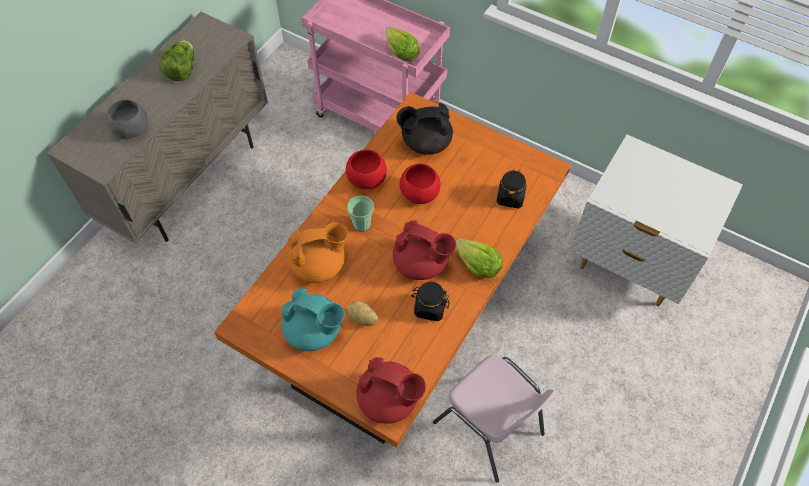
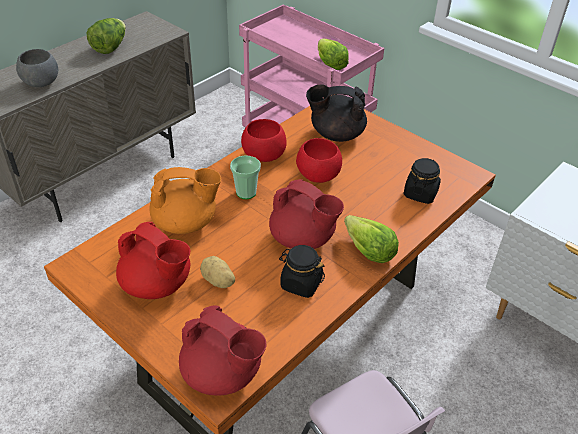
camera: 10 degrees right, 15 degrees down
(314, 331) = (157, 285): turquoise teapot -> red teapot

